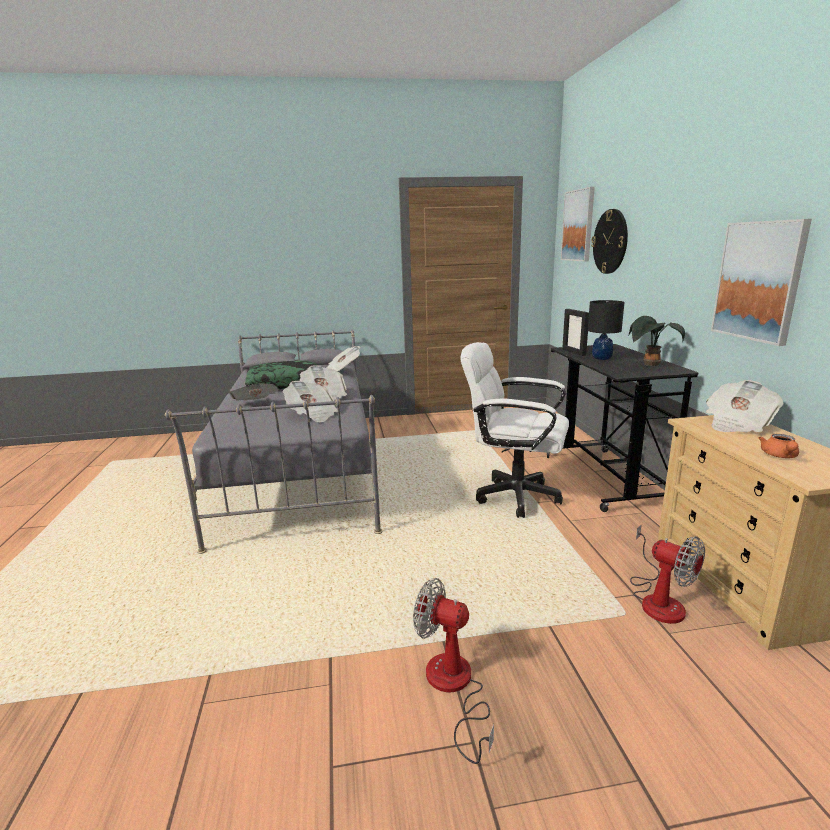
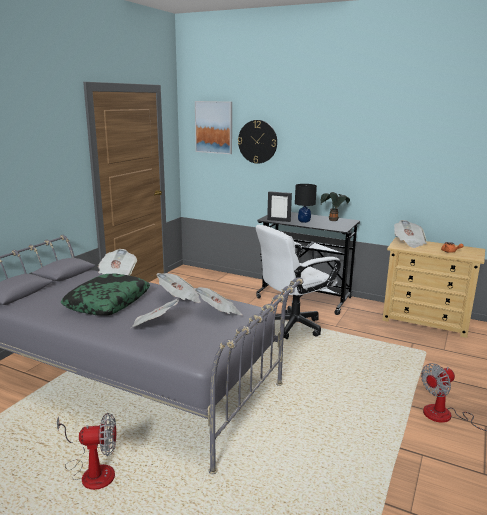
camera: 55 degrees left, 0 degrees up
(658, 599) = (420, 340): fan -> fan (92, 471)
(758, 281) = (393, 170): picture -> none

